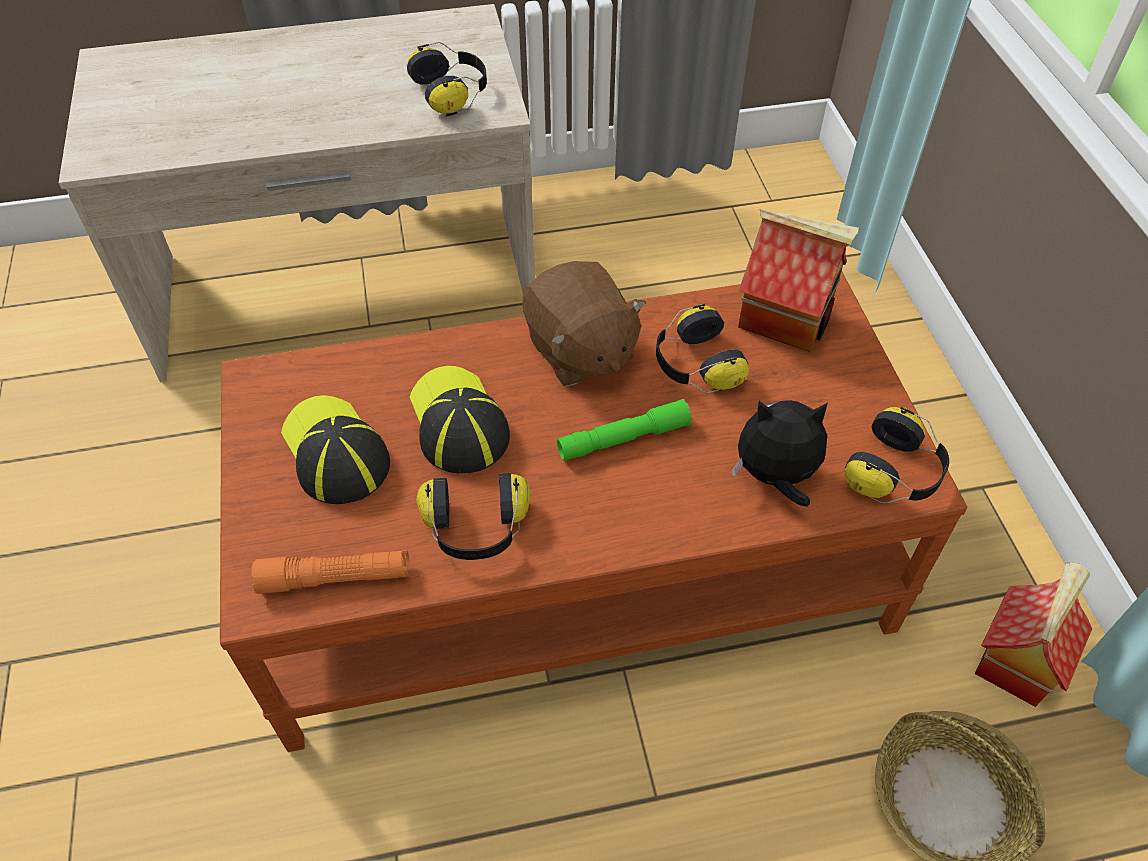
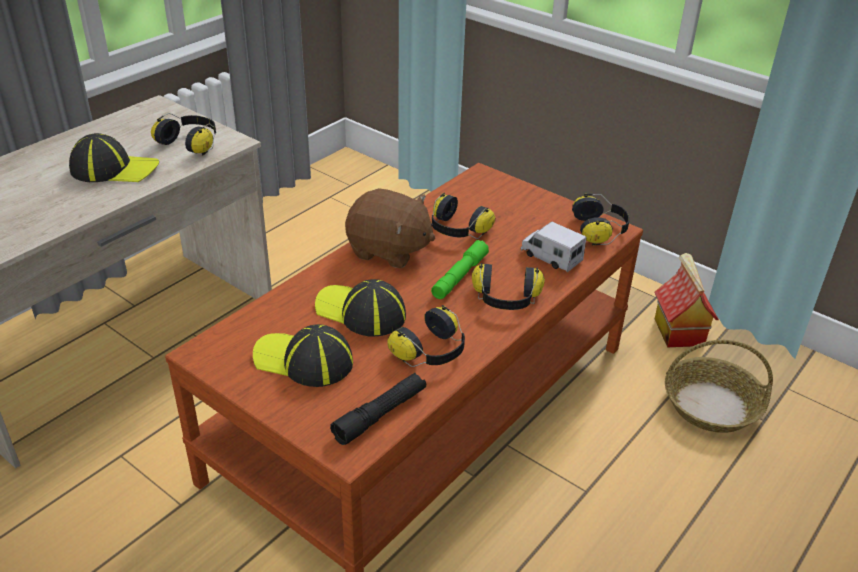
camera: 40 degrees left, 15 degrees down
(335, 578) = (380, 415): orange flashlight -> black flashlight
(341, 96) = (114, 169): none -> cap
(643, 509) = (506, 300): none -> headphones
(775, 477) = (551, 257): plush toy -> toy truck
(786, 318) = (477, 192): toy house -> none

